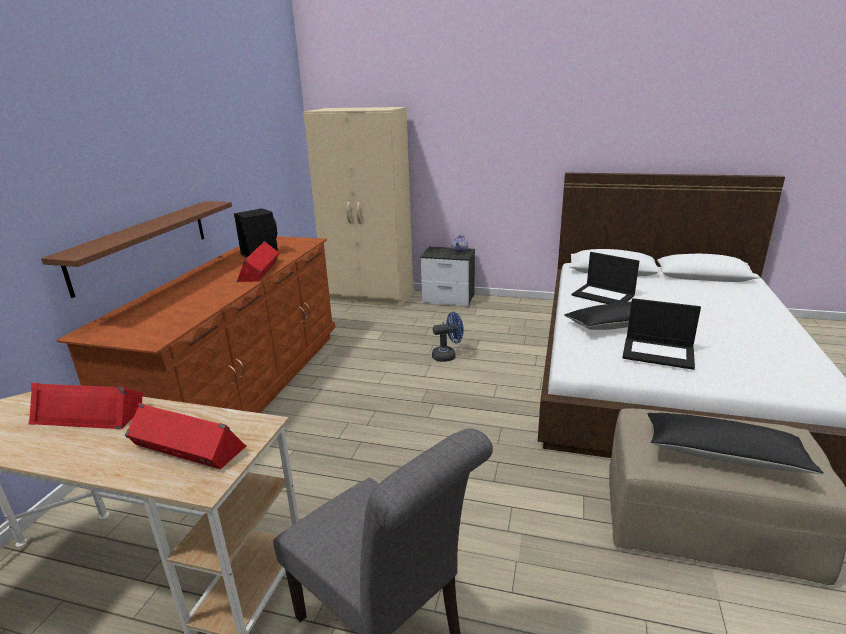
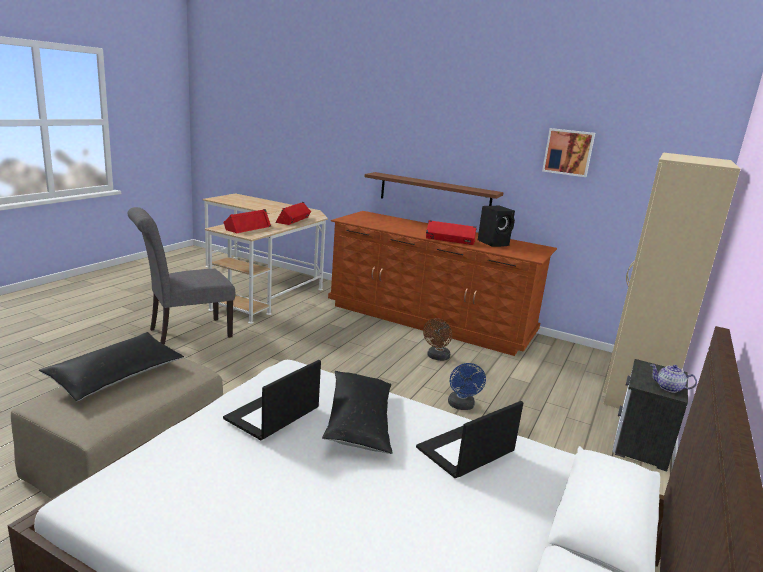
camera: 100 degrees right, 5 degrees down
(234, 132) = (568, 152): none -> picture
(355, 375) = (437, 357): none -> brown fan

